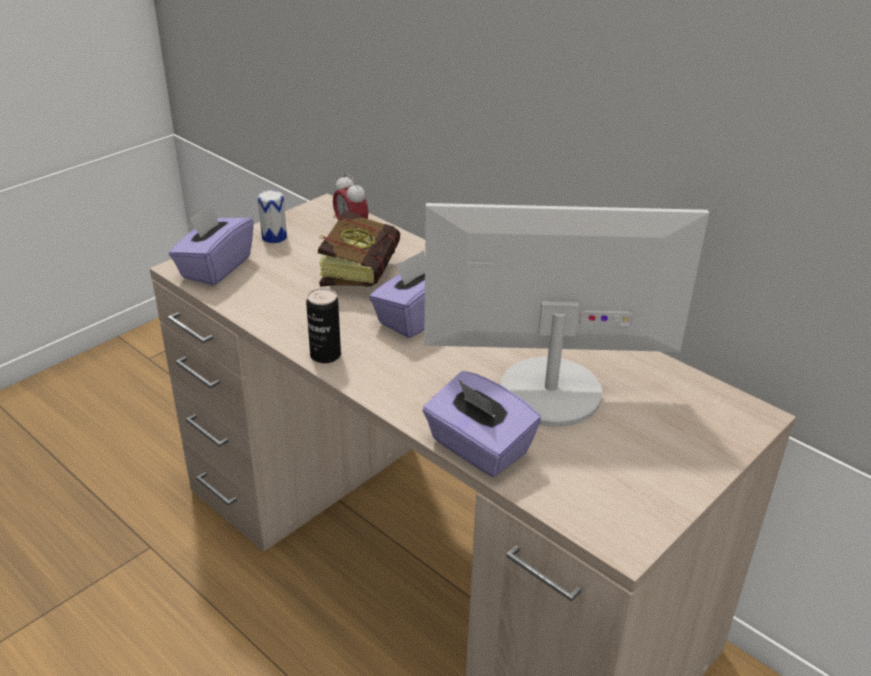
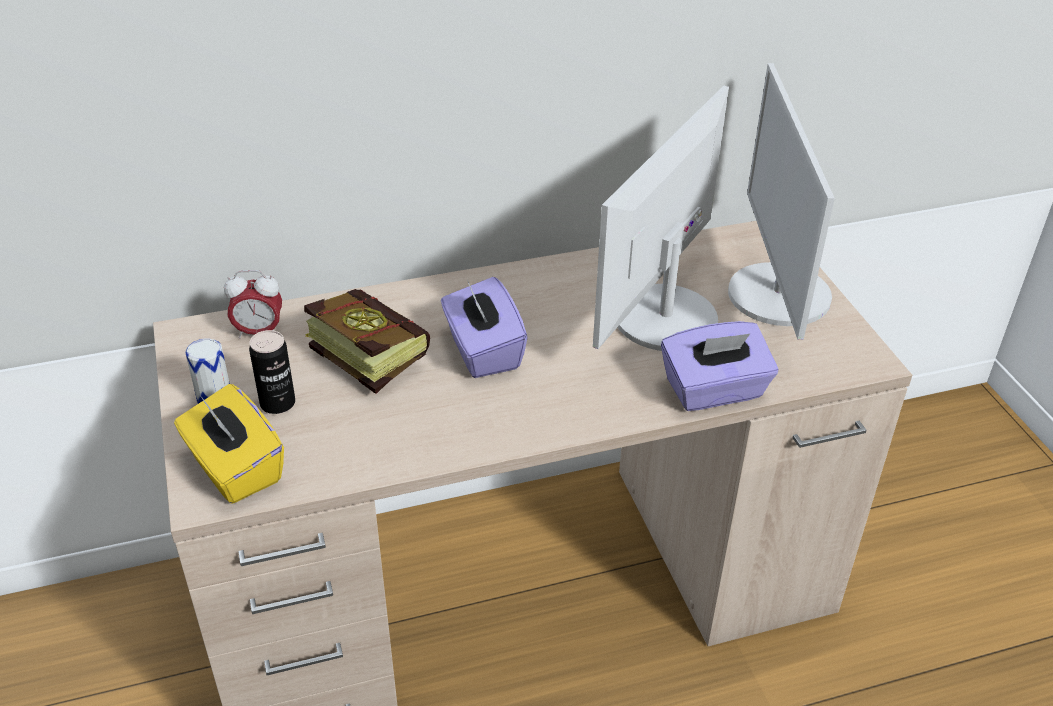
camera: 60 degrees left, 5 degrees up
(215, 267) = (234, 469): purple tissue box -> yellow tissue box
(325, 355) = (498, 437): can -> can (277, 403)
(661, 450) = (777, 296): none -> monitor

